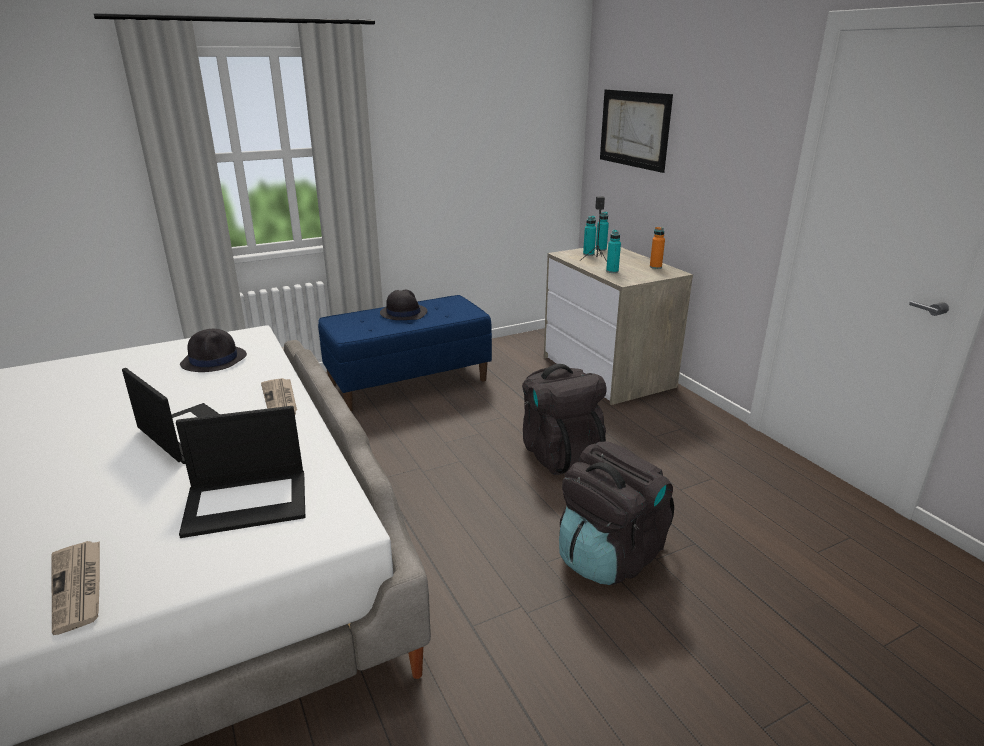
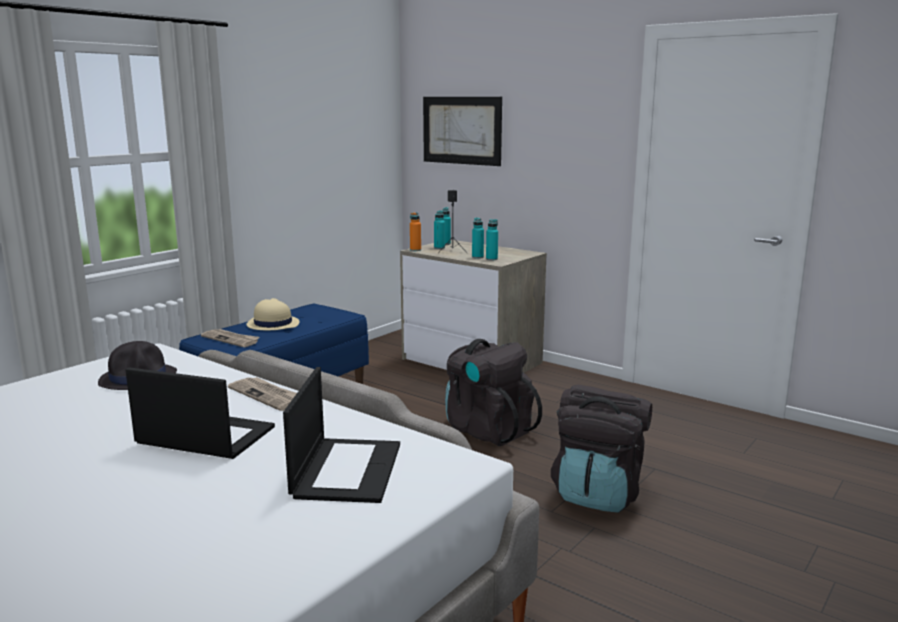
camera: 25 degrees left, 10 degrees down
(79, 587) = (261, 565): newspaper -> newspaper (231, 339)
(248, 501) = (346, 469): laptop -> laptop turned 45 degrees counterclockwise
(403, 313) = (272, 324): black hat -> beige hat
(623, 276) = (491, 259): none -> turquoise bottle
(655, 267) = (510, 251): orange bottle -> orange bottle (415, 250)

